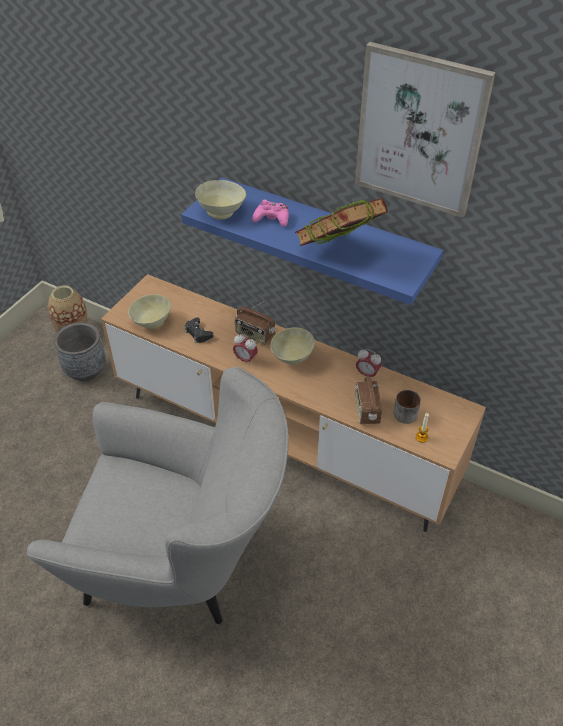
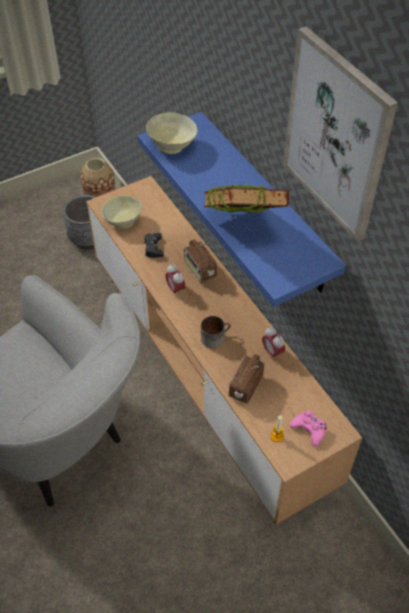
camera: 30 degrees right, 5 degrees up
(272, 218) = (211, 169): pink game controller -> pink game controller (309, 429)
(292, 357) = (216, 305): beige bowl -> none
(406, 411) = (281, 404): mug -> mug (215, 337)

